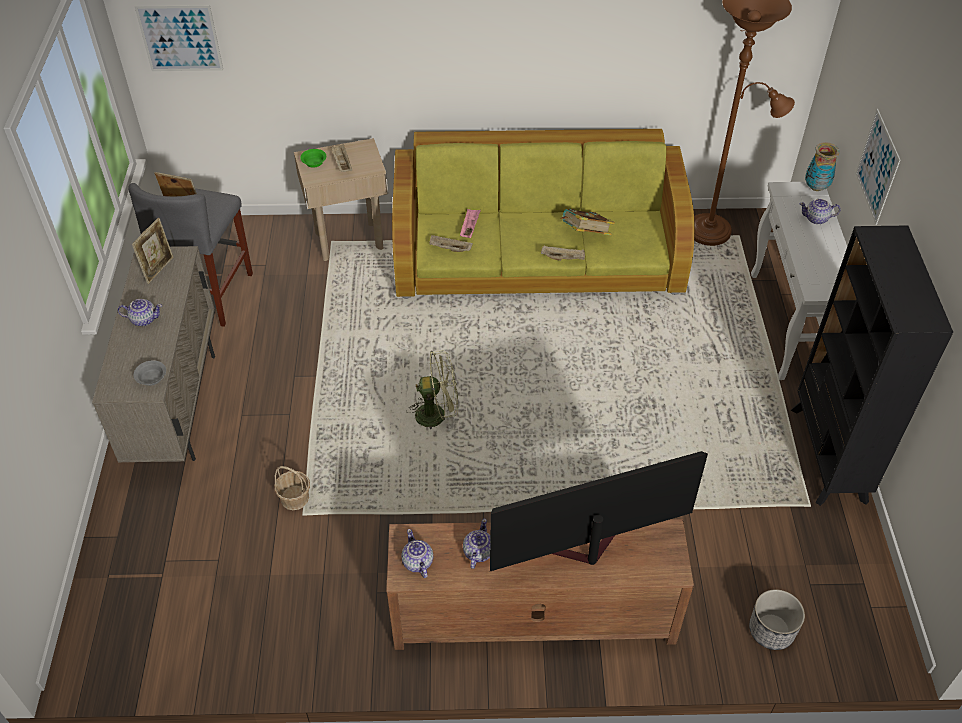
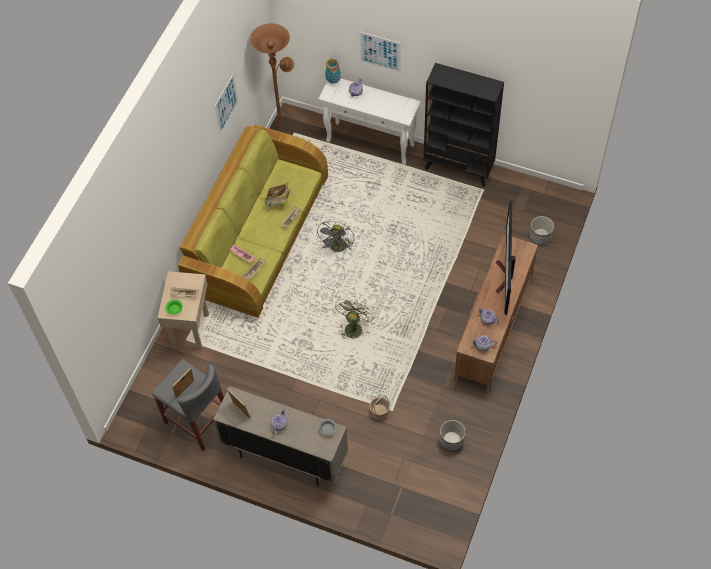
camera: 65 degrees left, 10 degrees up
(180, 38) = (96, 326): picture -> picture (226, 103)
(273, 621) = (451, 440): none -> planter
(568, 349) = (337, 249): none -> grey fan

